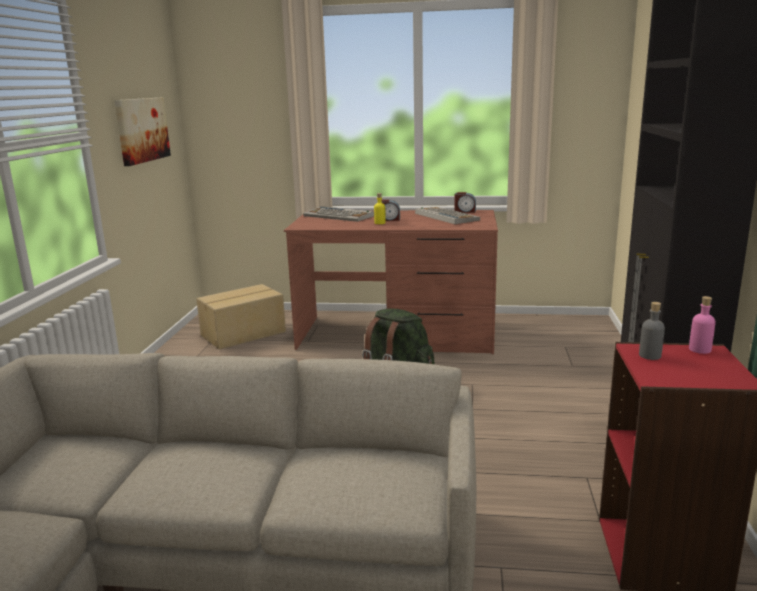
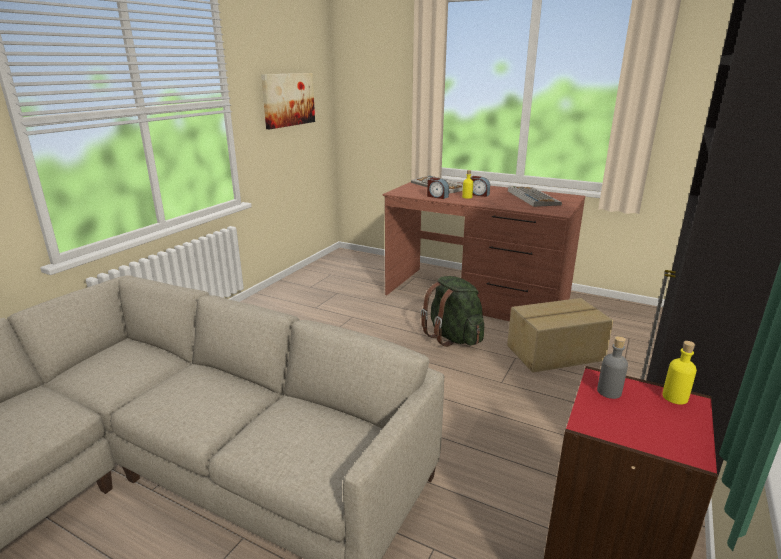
camera: 20 degrees right, 5 degrees up
(244, 334) = (355, 274): cardboard box -> cardboard box (556, 353)
(465, 211) = (556, 194): alarm clock -> alarm clock (437, 196)
(700, 349) = (675, 397): pink bottle -> yellow bottle

